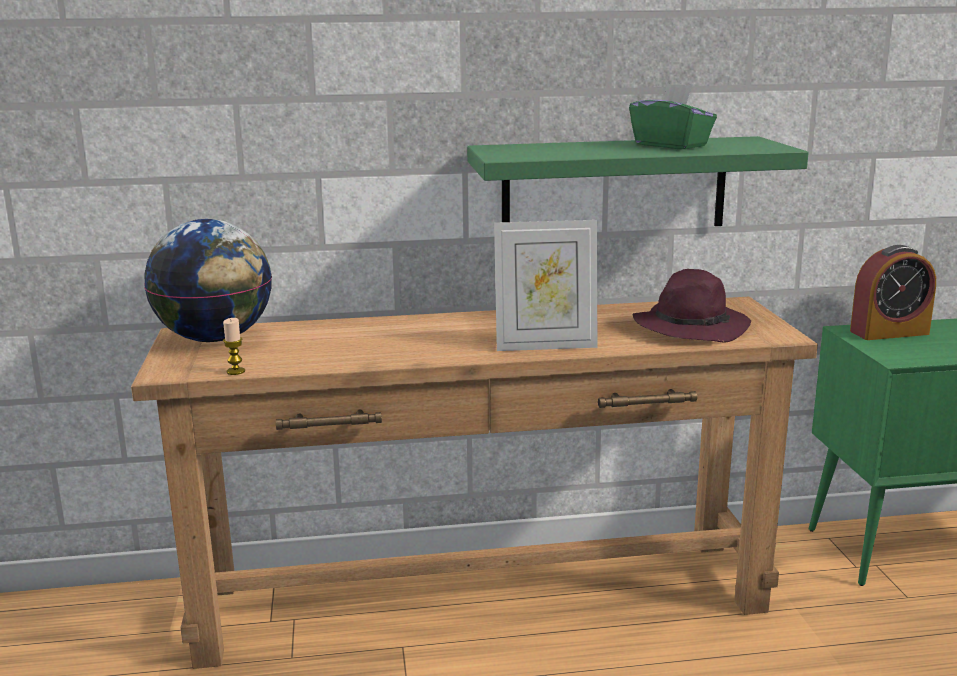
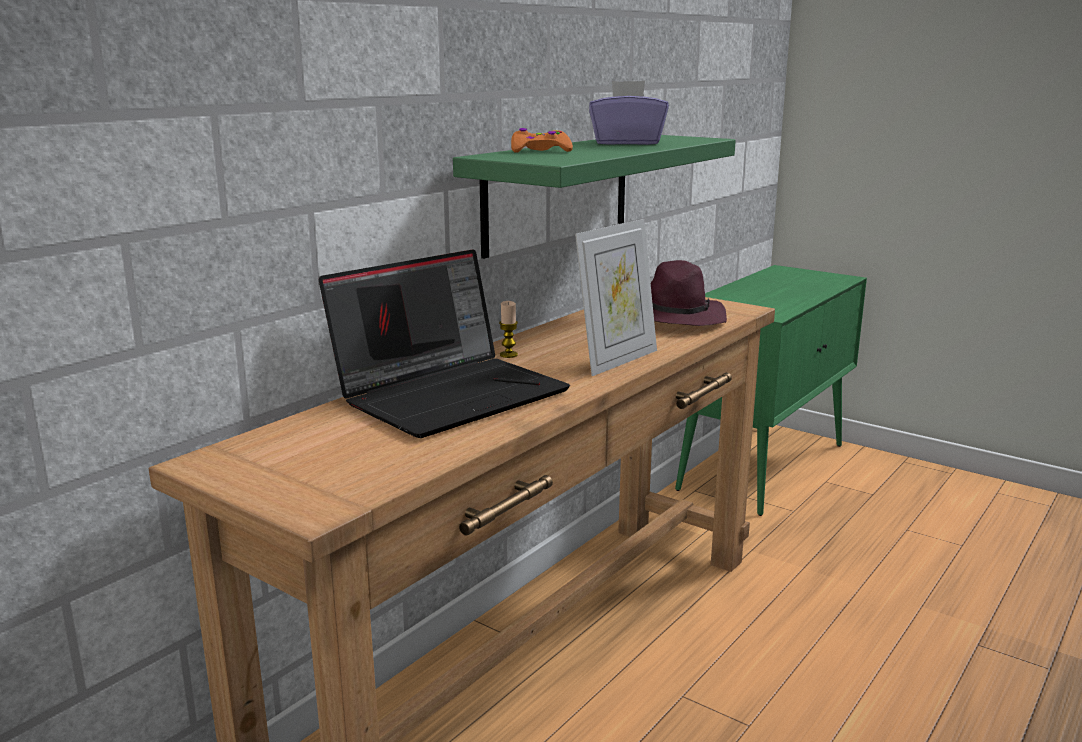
camera: 45 degrees left, 0 degrees up
(215, 339) = (268, 455): globe -> none
(235, 371) = (400, 477): candle -> candle (508, 355)
(383, 335) = (451, 393): none -> laptop
(554, 146) = (540, 150): none -> orange game controller
(671, 145) = (626, 142): green tissue box -> purple tissue box
(889, 332) = (725, 299): alarm clock -> none

